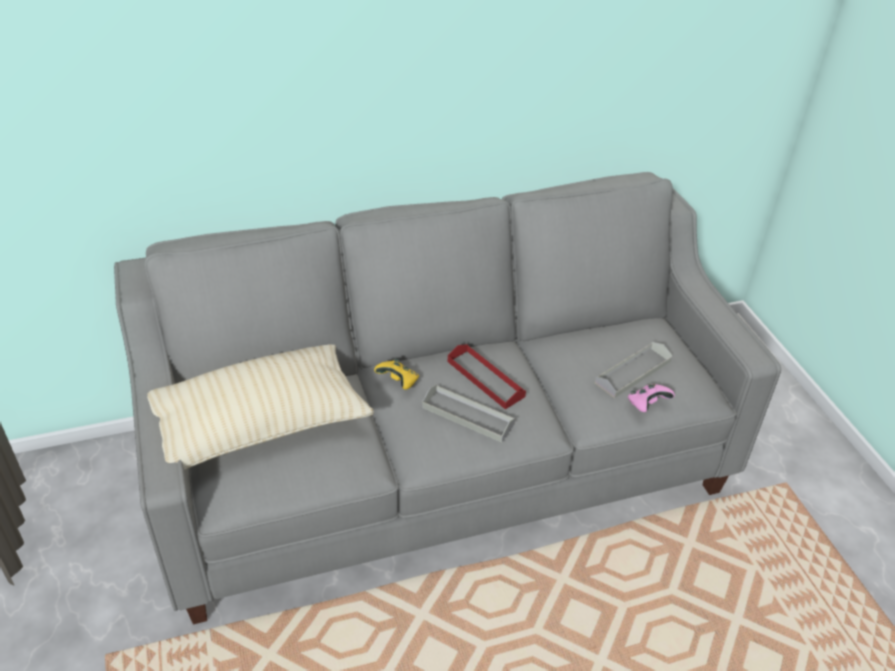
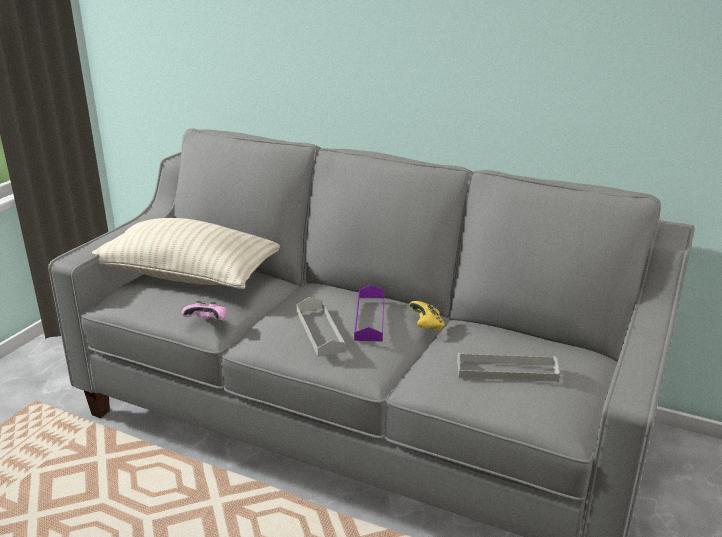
camera: 45 degrees right, 15 degrees down
(398, 382) = (307, 293): yellow game controller -> yellow game controller (427, 325)
(485, 379) = (370, 318): red tray -> purple tray
(647, 404) = (483, 396): pink game controller -> pink game controller (208, 321)

